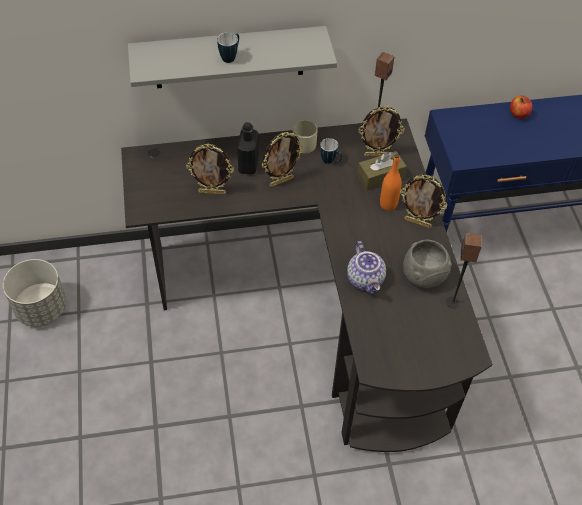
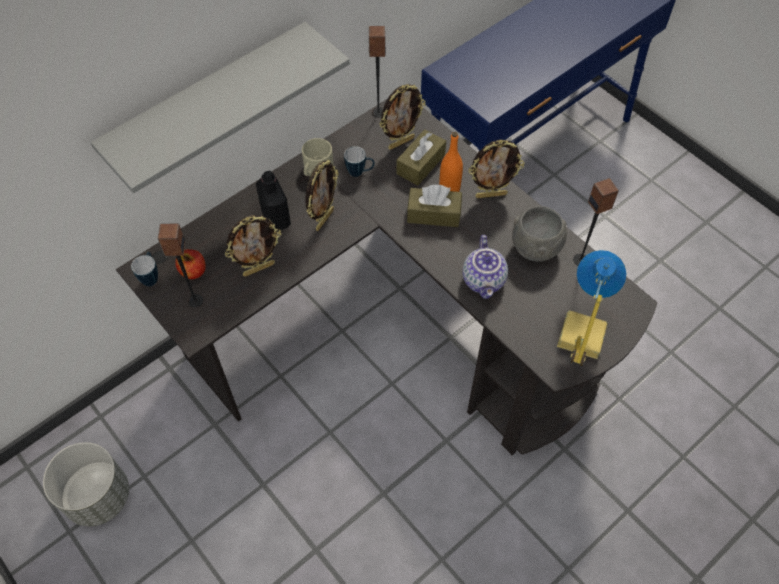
camera: 30 degrees left, 5 degrees up
(155, 192) = (195, 301): none -> speaker
(230, 57) = (227, 104): mug -> mug (151, 277)
(363, 215) = (433, 214): none -> brown tissue box
(366, 280) = (484, 281): teapot -> teapot turned 45 degrees clockwise
(409, 355) = (579, 336): none -> table lamp
(518, 114) = (508, 36): apple -> apple (193, 271)

